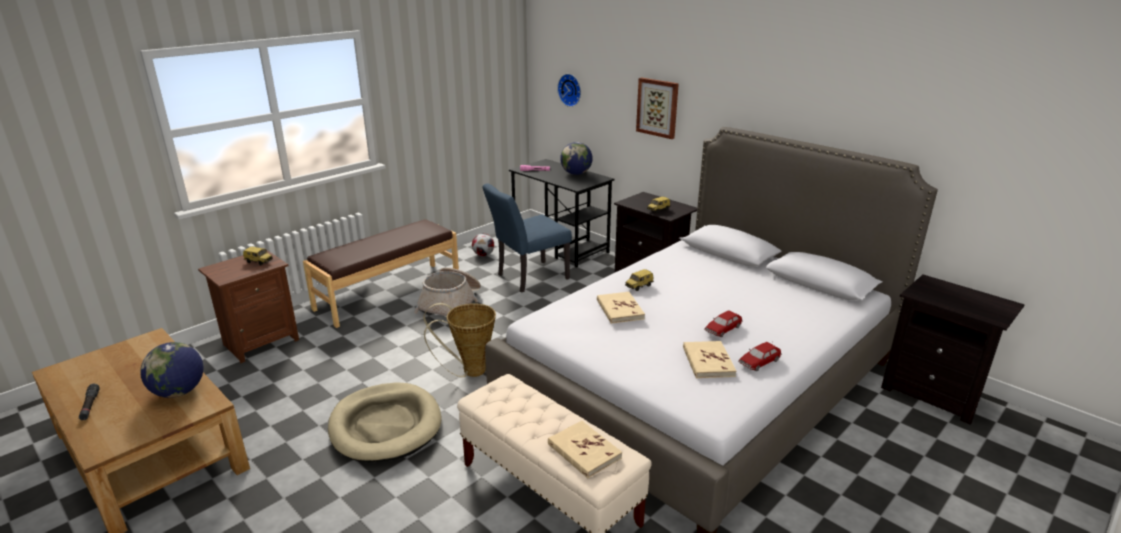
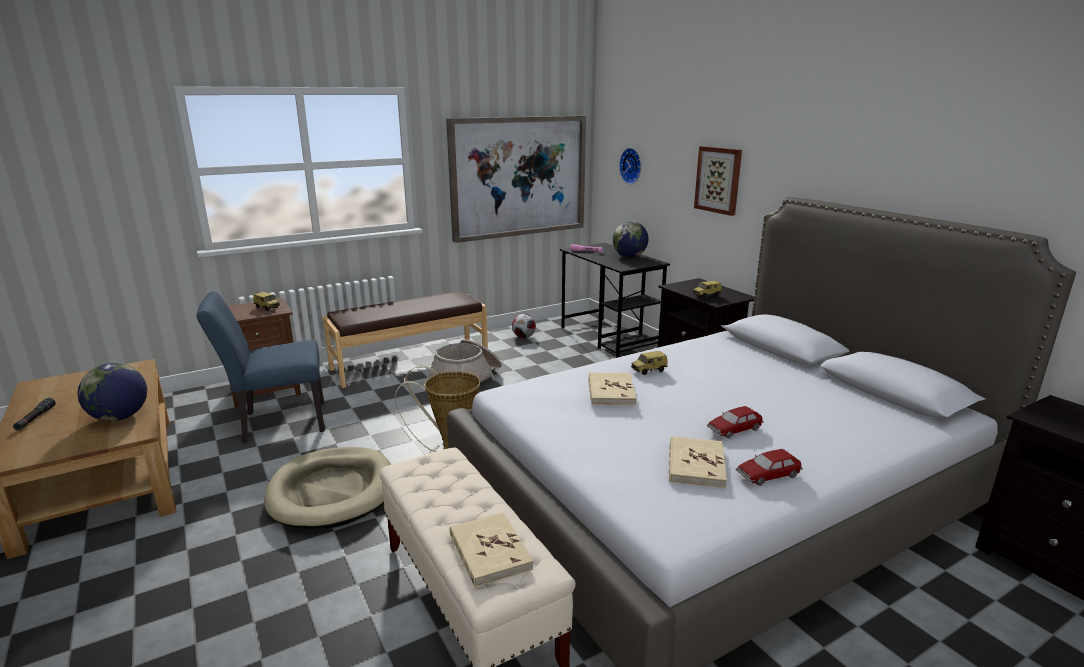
camera: 15 degrees right, 5 degrees down
(465, 104) = (518, 177): none -> picture
(528, 278) = (560, 363): blue chair -> blue chair (277, 423)

